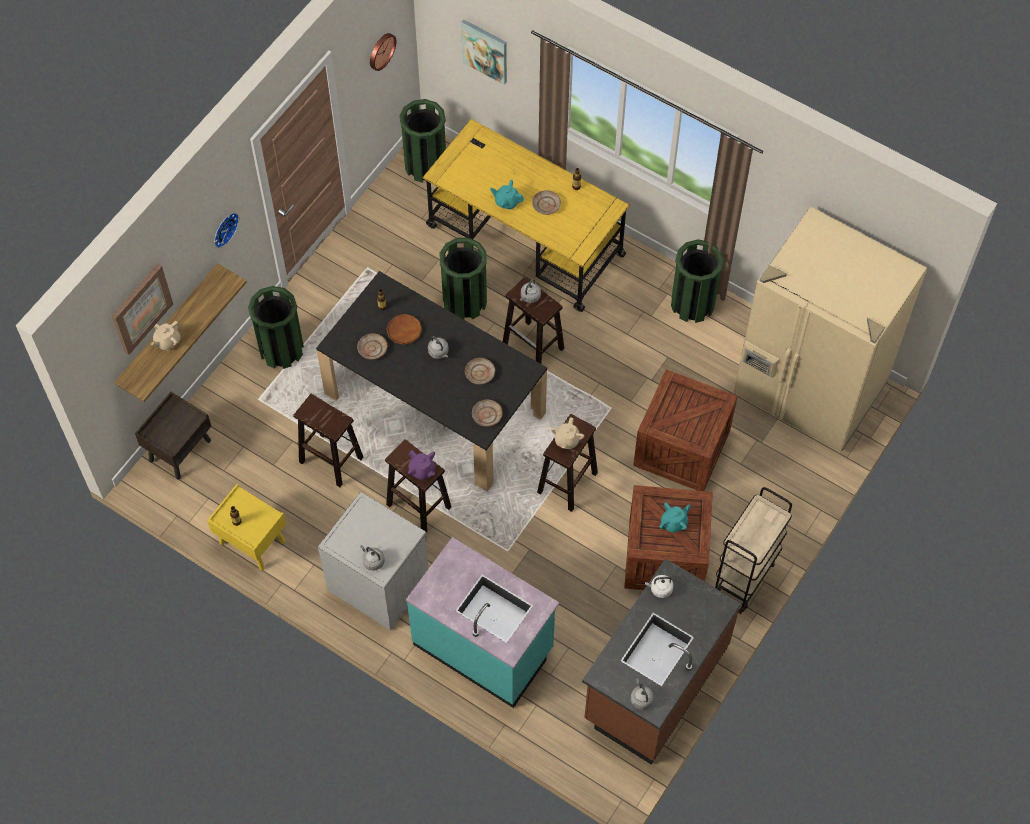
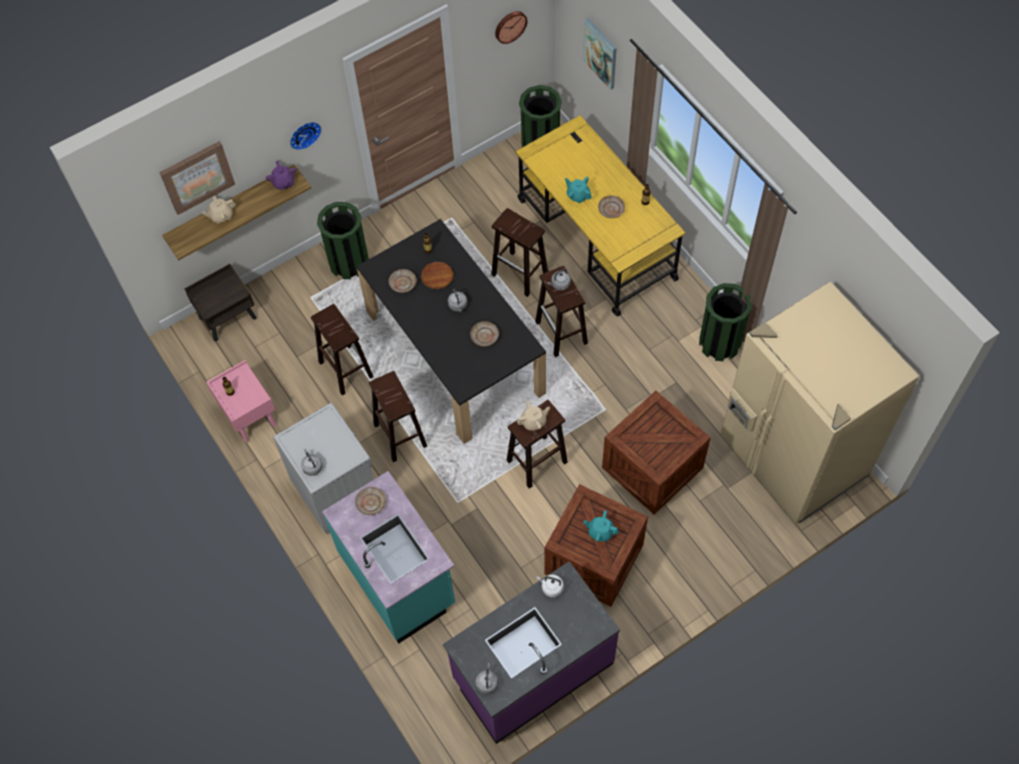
camera: 25 degrees right, 0 degrees up
(251, 542) = (248, 415): yellow nightstand -> pink nightstand
(422, 470) = (395, 403): purple teapot -> purple teapot (283, 183)
(465, 301) = (520, 274): green trash can -> brown stool
(487, 415) = (473, 375): beige plate -> beige plate (371, 502)
(567, 440) = (534, 422): beige teapot -> beige teapot turned 150 degrees counterclockwise
(654, 683) = (532, 670): brown counter -> purple counter
(674, 523) = (600, 531): turquoise teapot -> turquoise teapot turned 150 degrees counterclockwise
(744, 580) = (656, 608): beige cart -> none

